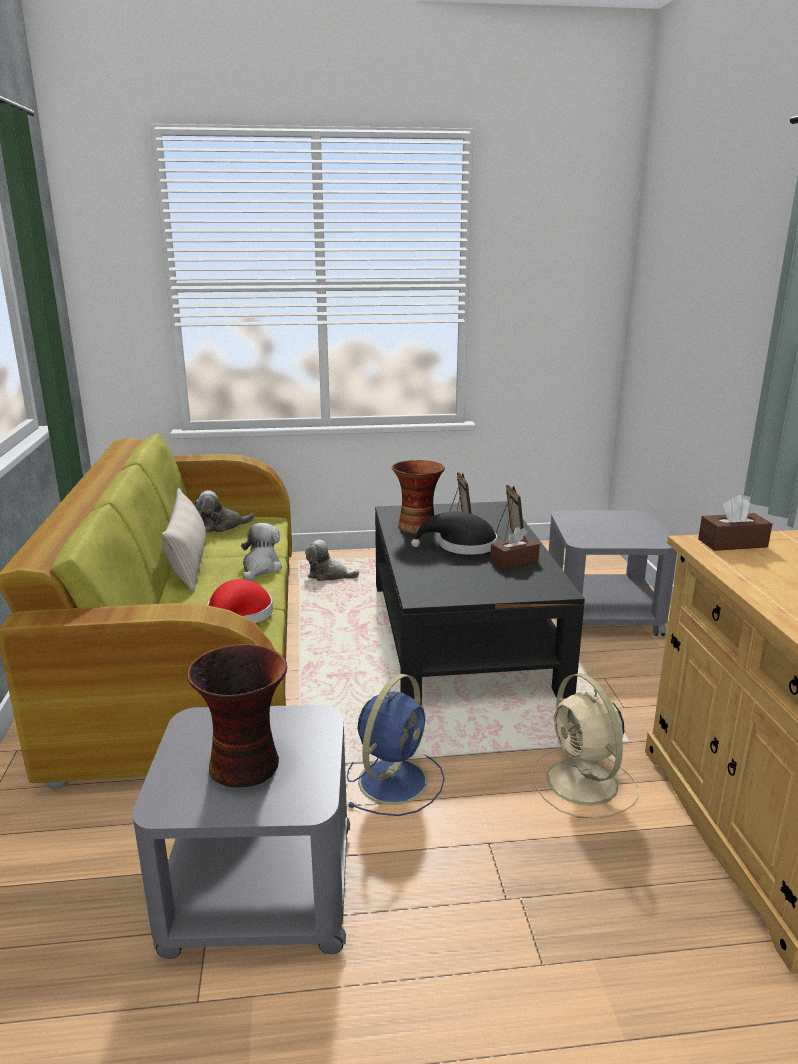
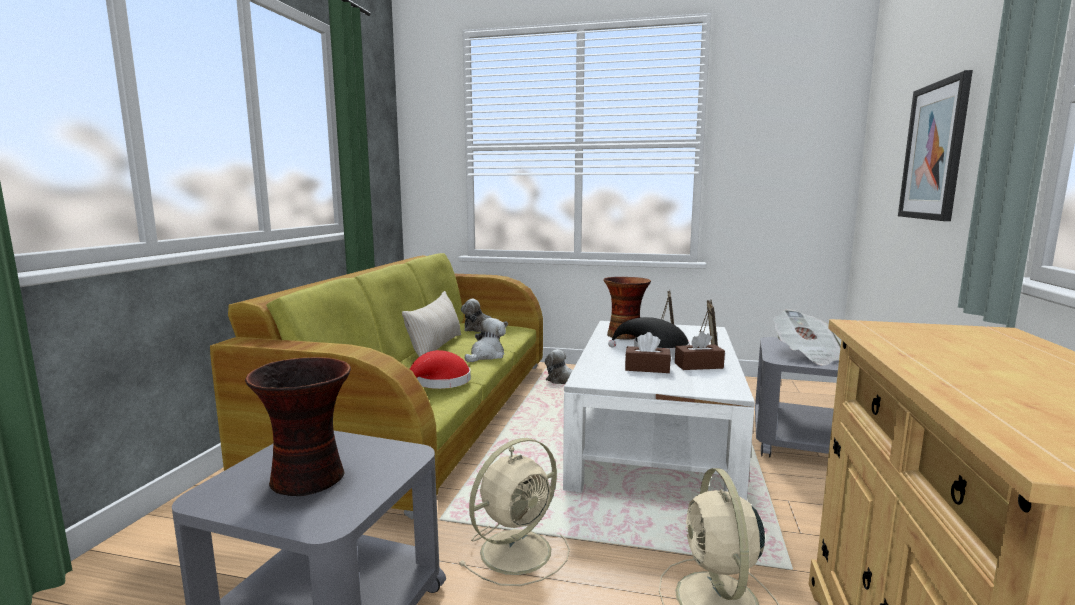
camera: 20 degrees right, 10 degrees down
(394, 779) = (518, 550): blue fan -> beige fan
(461, 634) = (654, 439): black coffee table -> white coffee table
(602, 532) = (807, 355): none -> newspaper
(713, 329) = (934, 151): none -> picture
(732, 543) = (910, 329): brown tissue box -> brown tissue box (647, 368)

